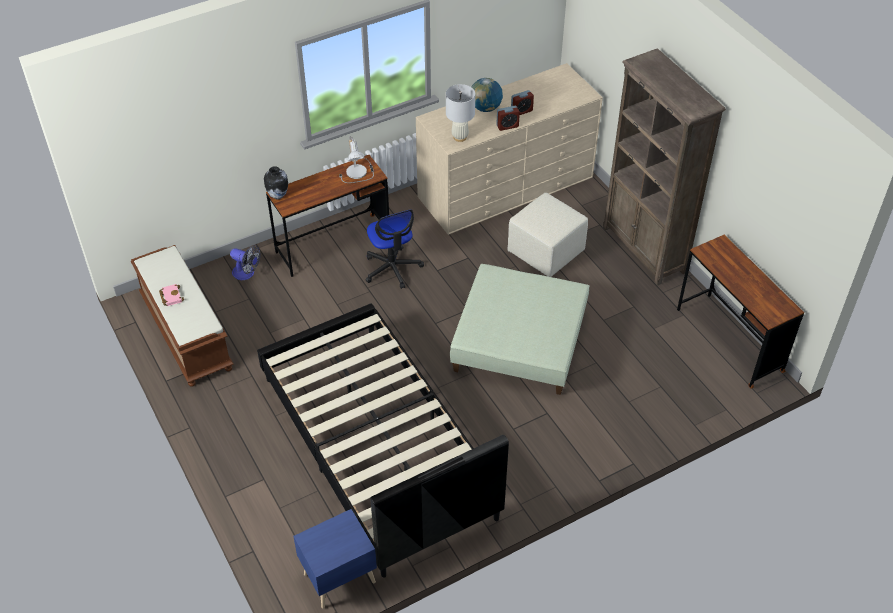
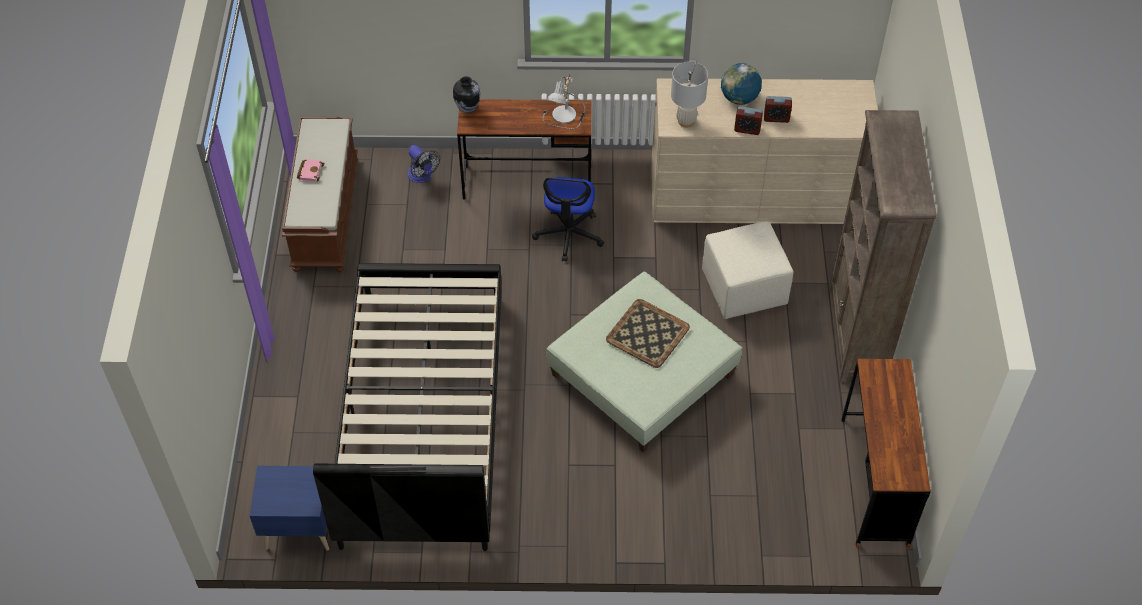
camera: 30 degrees right, 5 degrees up
(517, 304) = (647, 333): none -> tray

